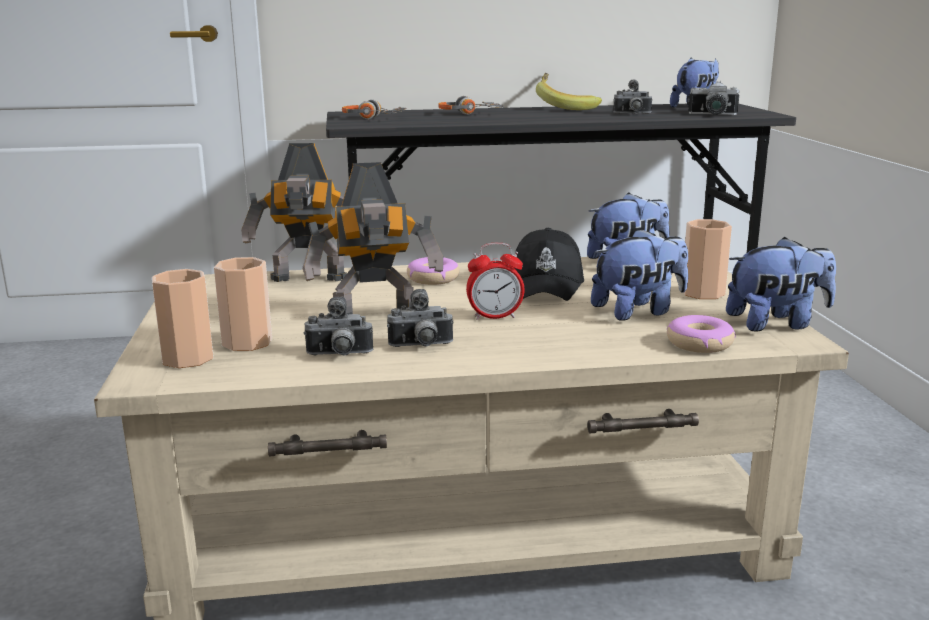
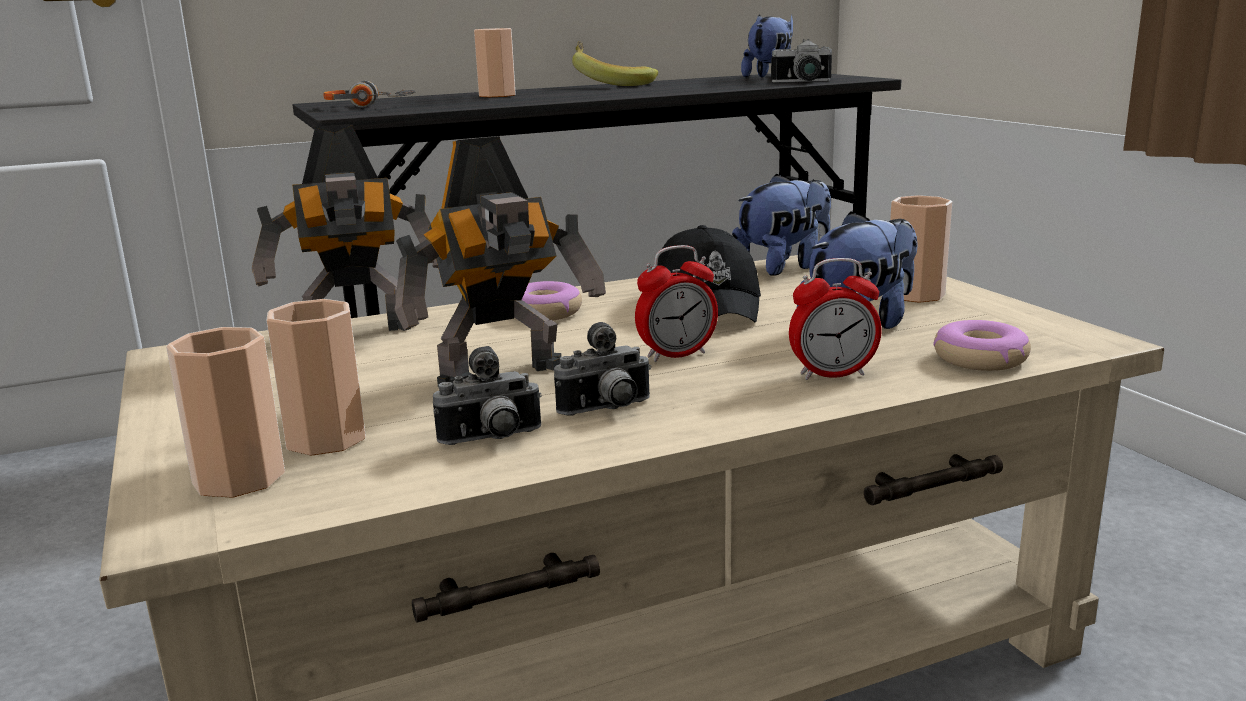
camera: 15 degrees left, 0 degrees up
(470, 113) = (497, 95): headphones -> cup
(585, 342) = (832, 374): none -> alarm clock
(632, 114) = (706, 86): camera -> none
(777, 324) = (1044, 322): plush toy -> none

